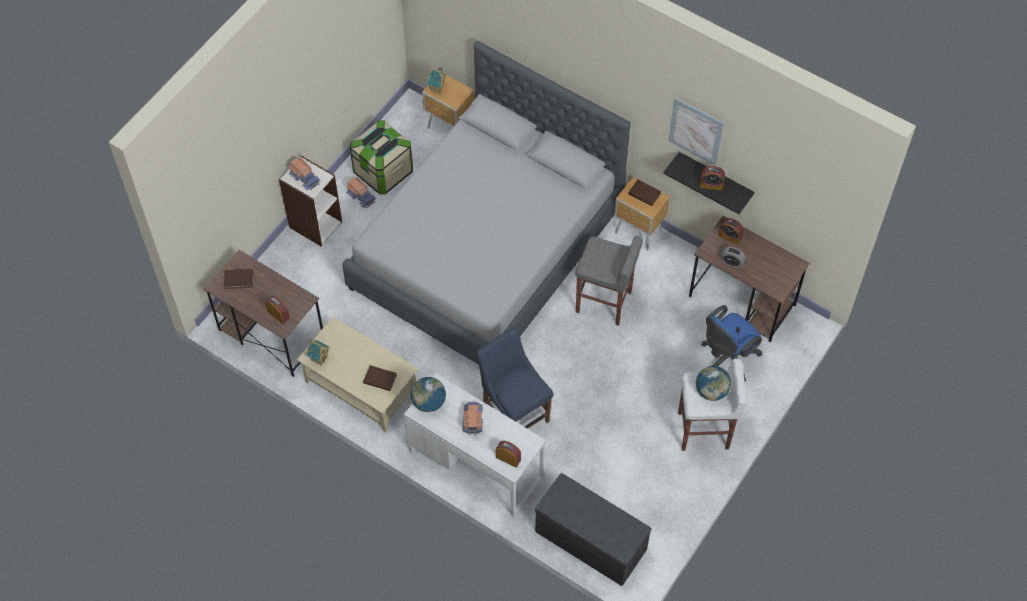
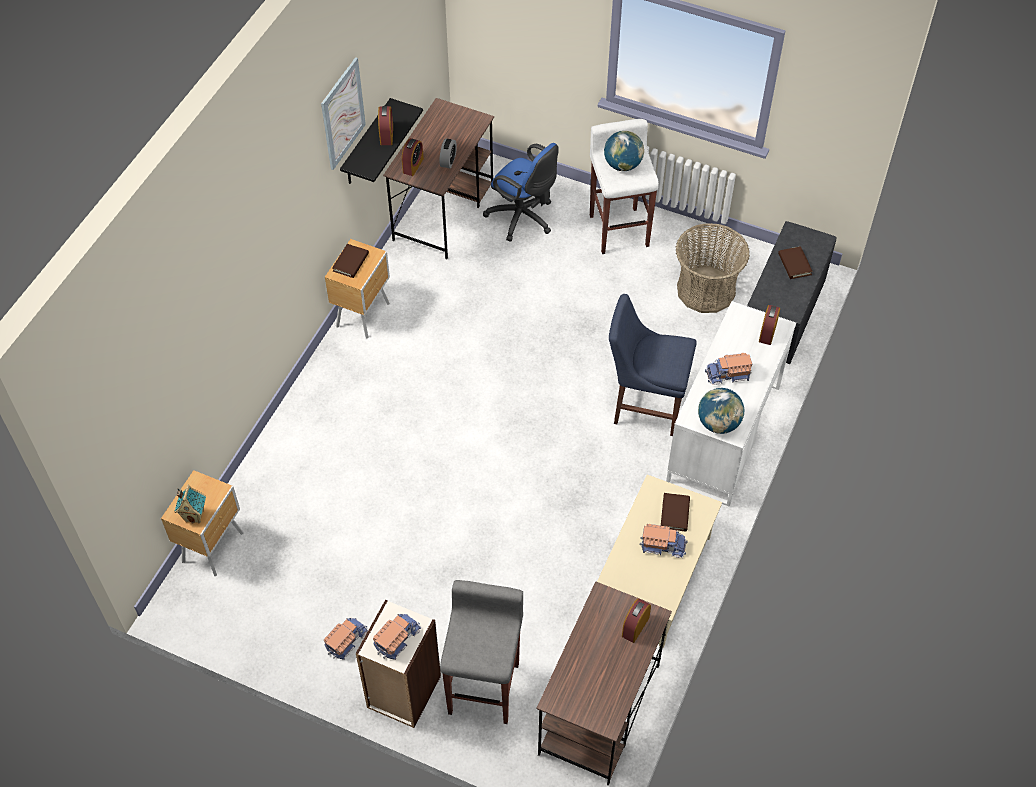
camera: 100 degrees left, 5 degrees down
(238, 279) = (589, 694): brown book -> brown book (794, 264)
(319, 358) = (663, 592): toy house -> none
(356, 366) = (663, 545): none -> toy truck
(383, 172) = (299, 619): storage box -> none
(487, 248) = (411, 470): grey bed -> none
(514, 413) = (645, 405): blue chair -> blue chair turned 60 degrees clockwise
(604, 303) = (471, 337): grey stool -> grey stool (485, 687)
(625, 485) = (706, 290): none -> basket

